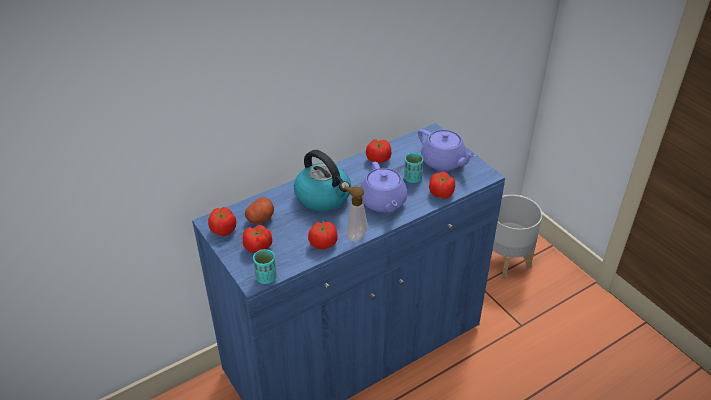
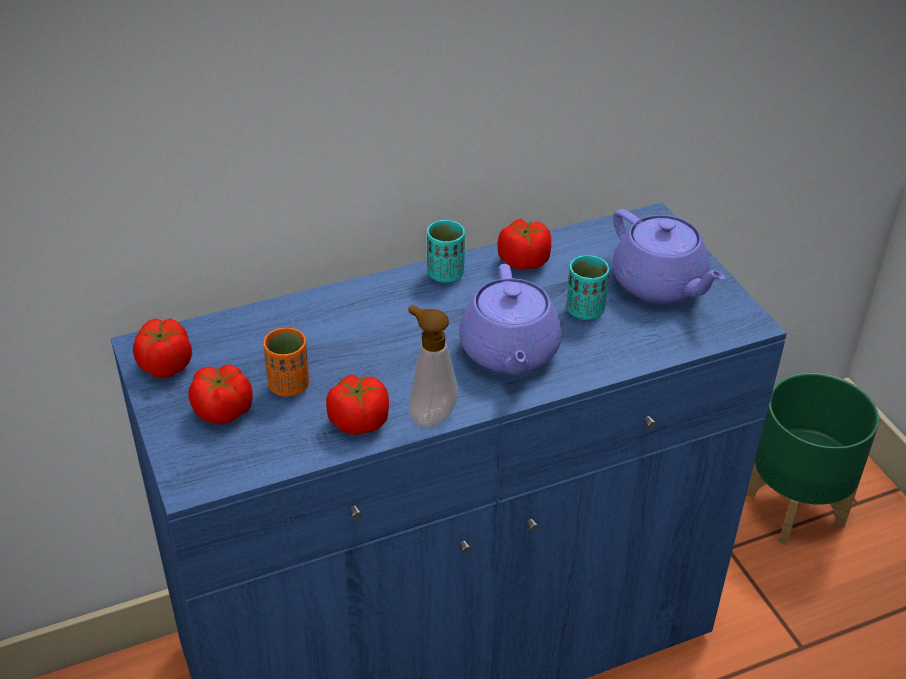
camera: 10 degrees right, 0 degrees up
(260, 218) = (247, 353): potato -> none
(266, 277) = (219, 478): turquoise cup -> turquoise cup (445, 274)
(285, 231) = (289, 385): none -> orange cup
(324, 197) = (389, 325): kettle -> none
(441, 193) = (638, 349): tomato -> none
(506, 261) = (795, 507): grey planter -> green planter

